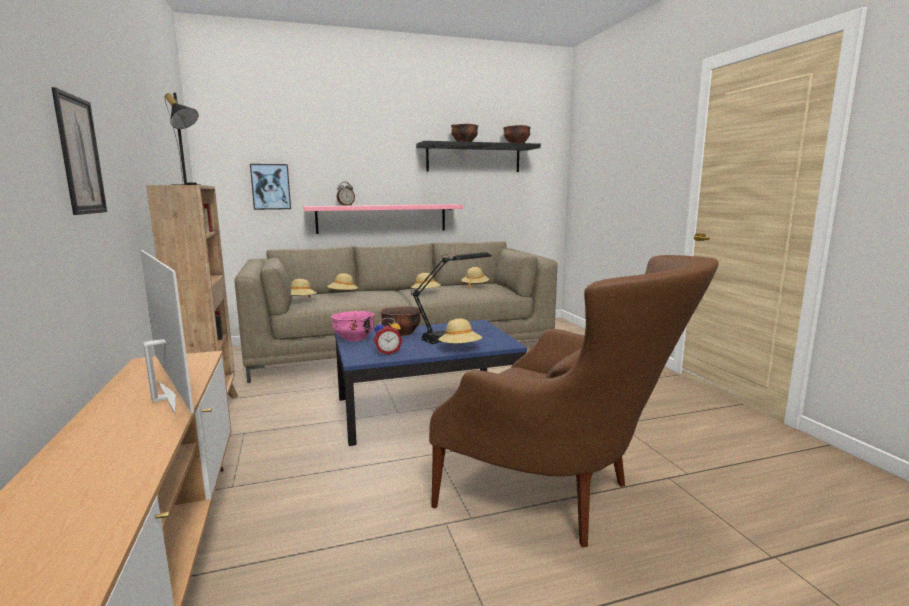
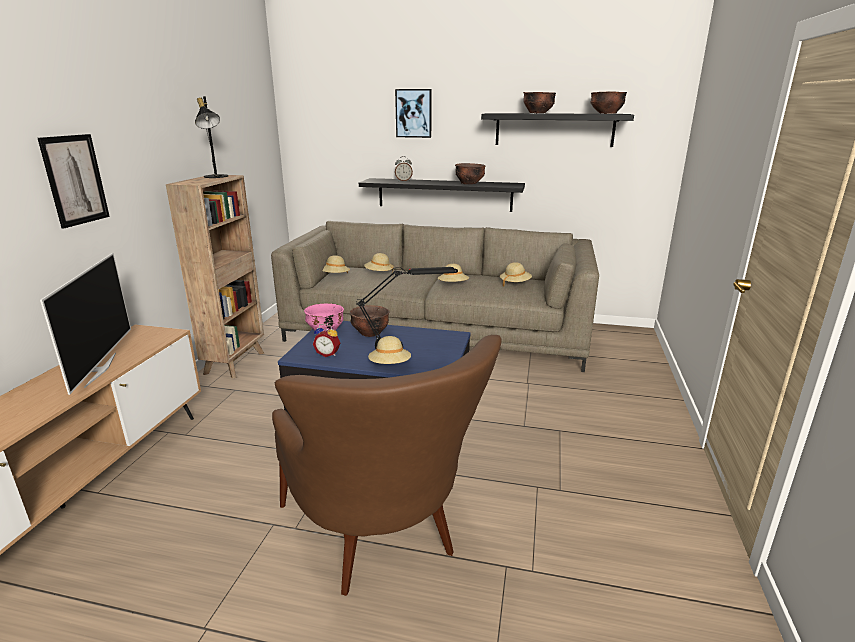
camera: 30 degrees right, 10 degrees up
(271, 186) = (341, 158): picture -> picture (413, 113)
(382, 218) = (444, 194): pink shelf -> black shelf
(411, 204) = (469, 183): none -> brown bowl

